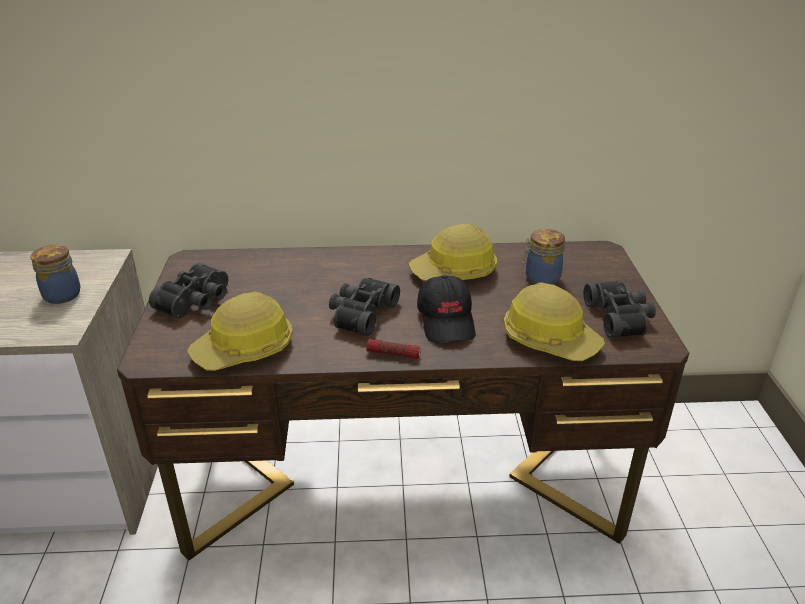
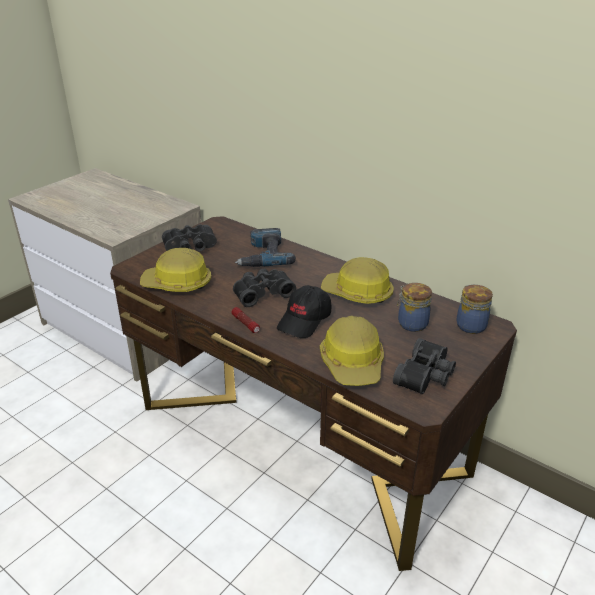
camera: 40 degrees right, 0 degrees up
(61, 295) = (137, 218): jar -> jar (470, 325)
(300, 274) = (263, 255): none -> power drill

